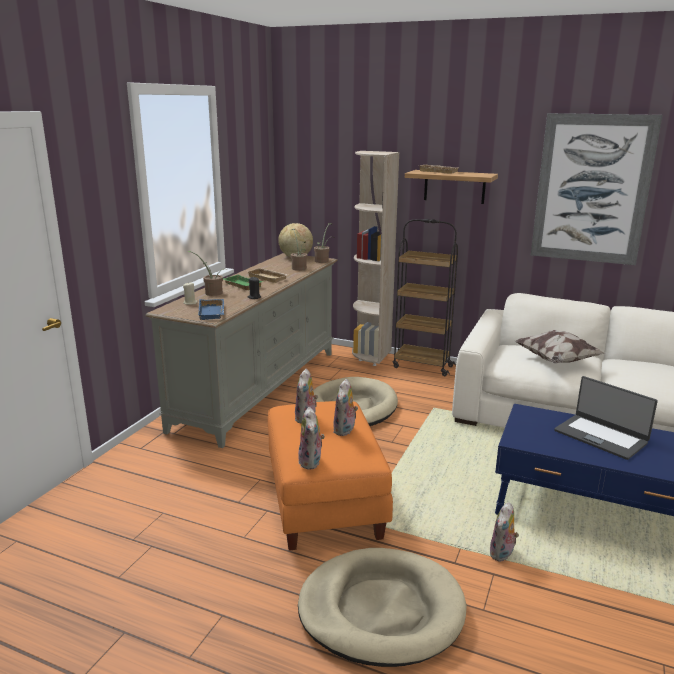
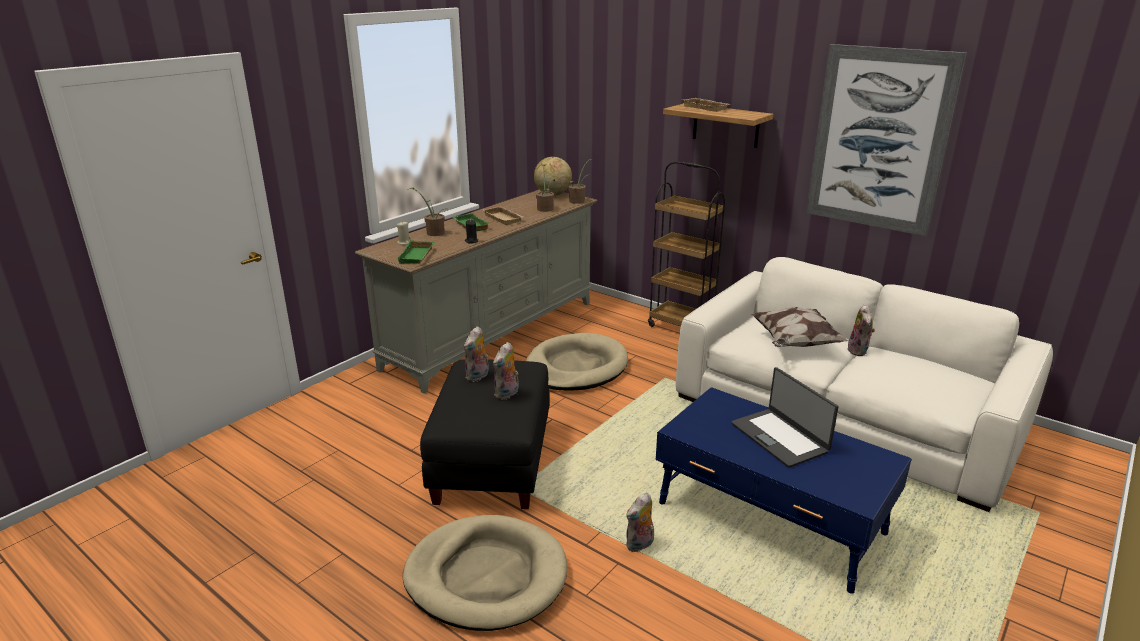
camera: 15 degrees right, 5 degrees up
(213, 313) = (417, 256): blue tray -> green tray
(311, 462) = (454, 422): plush toy -> plush toy (859, 351)
(323, 501) = (491, 462): orange ottoman -> black ottoman
(369, 359) = (627, 313): beige bookcase -> none

